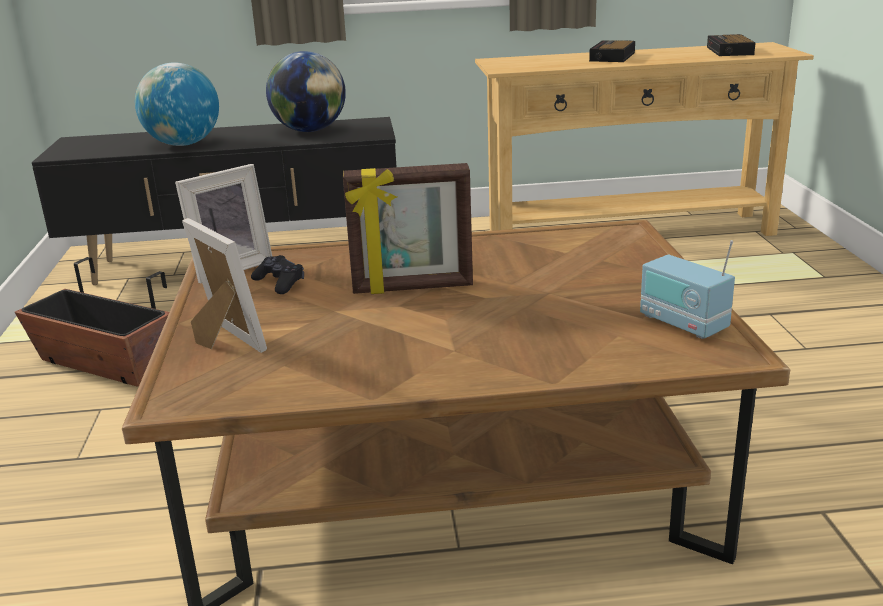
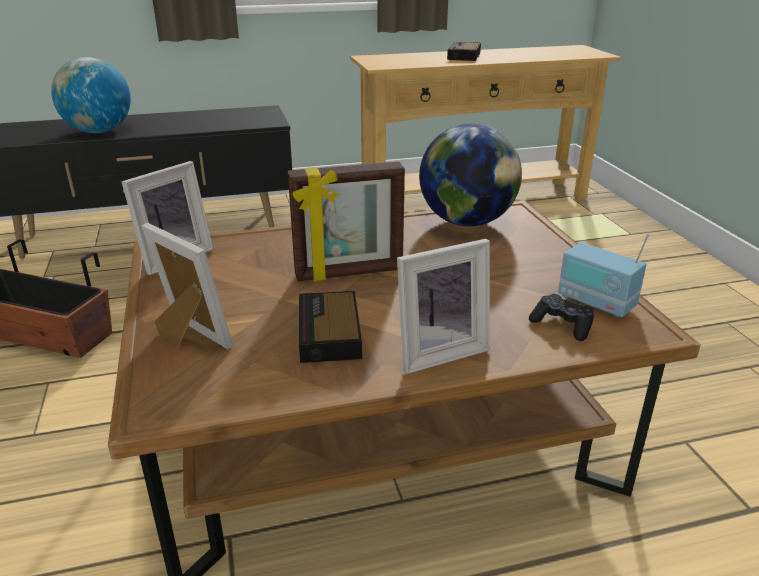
camera: 10 degrees left, 5 degrees up
(279, 283) = (225, 272): black game controller -> black game controller (562, 325)
(310, 130) = (212, 118): globe -> globe (466, 222)
(483, 363) = (438, 351): none -> picture frame
(730, 51) = (555, 52): alarm clock -> alarm clock (329, 334)

